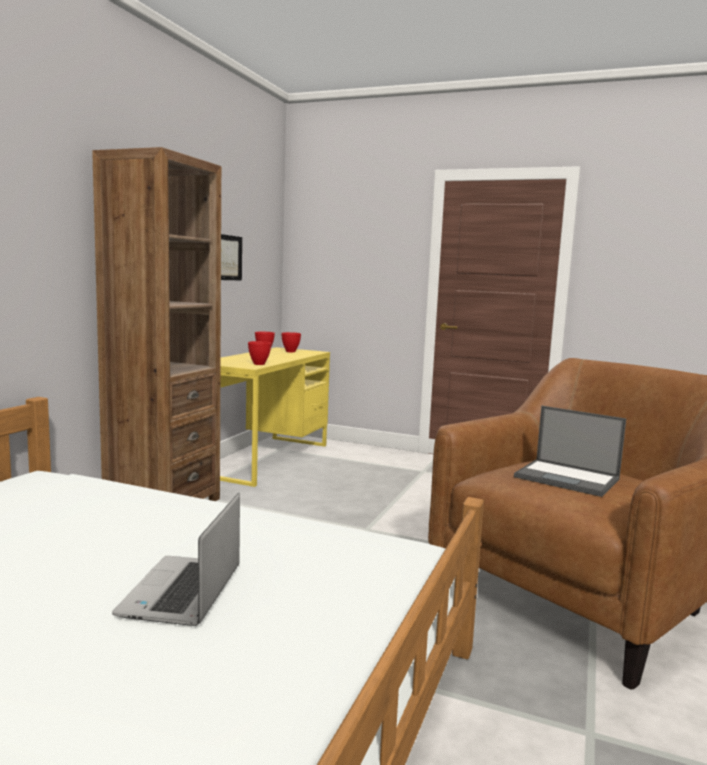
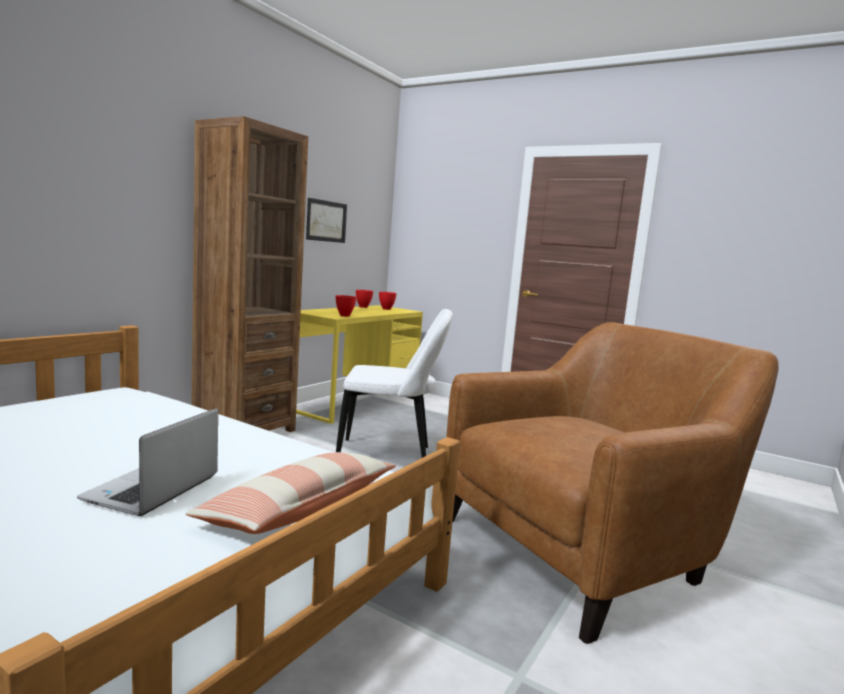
camera: 10 degrees right, 0 degrees up
(338, 517) = (389, 456): none -> white chair
(355, 594) = (300, 509): none -> pillow
(568, 478) = (569, 433): laptop -> none

